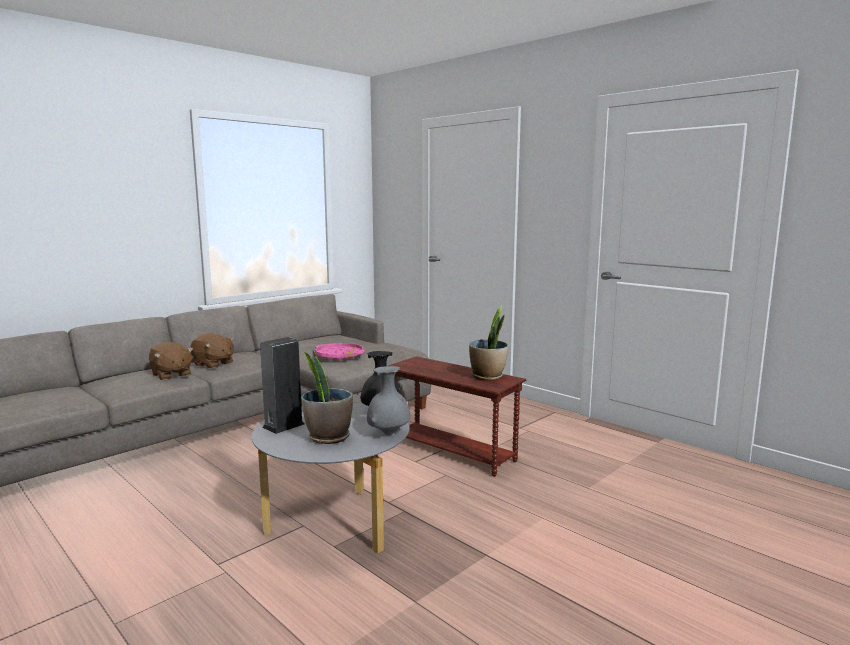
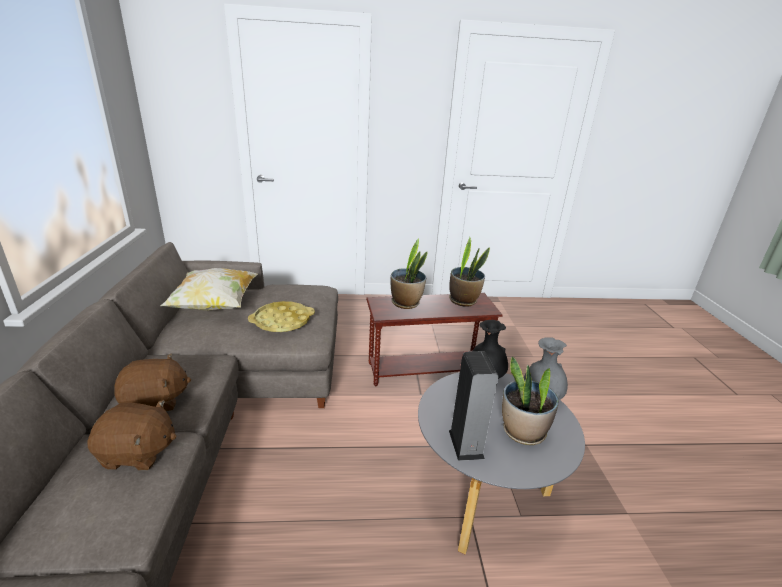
camera: 50 degrees left, 15 degrees up
(324, 341) = (215, 305): none -> pillow
(339, 355) = (282, 321): pink tray -> yellow tray
(435, 365) = (406, 303): none -> potted plant

